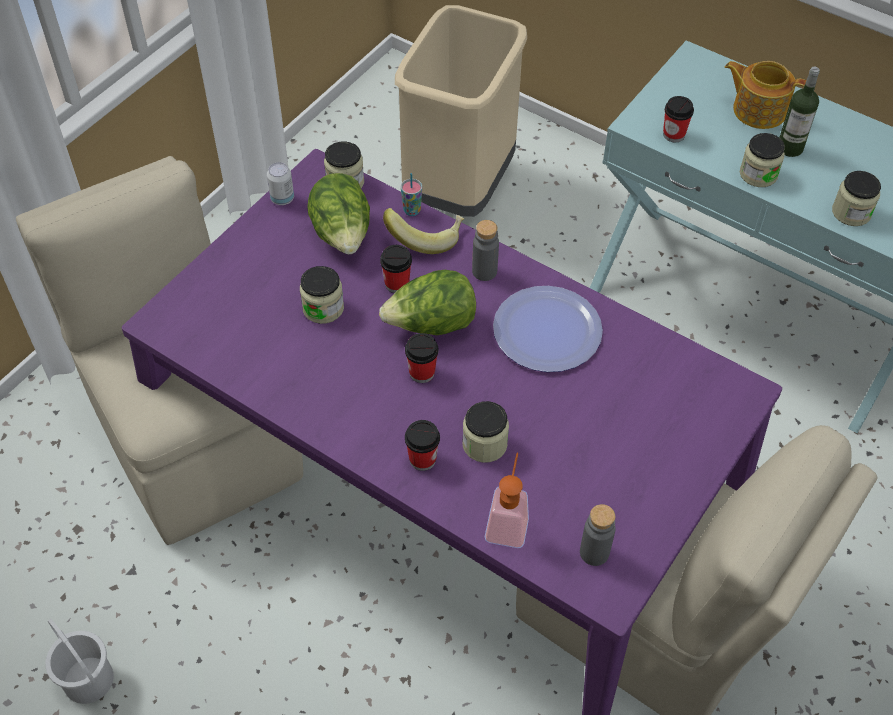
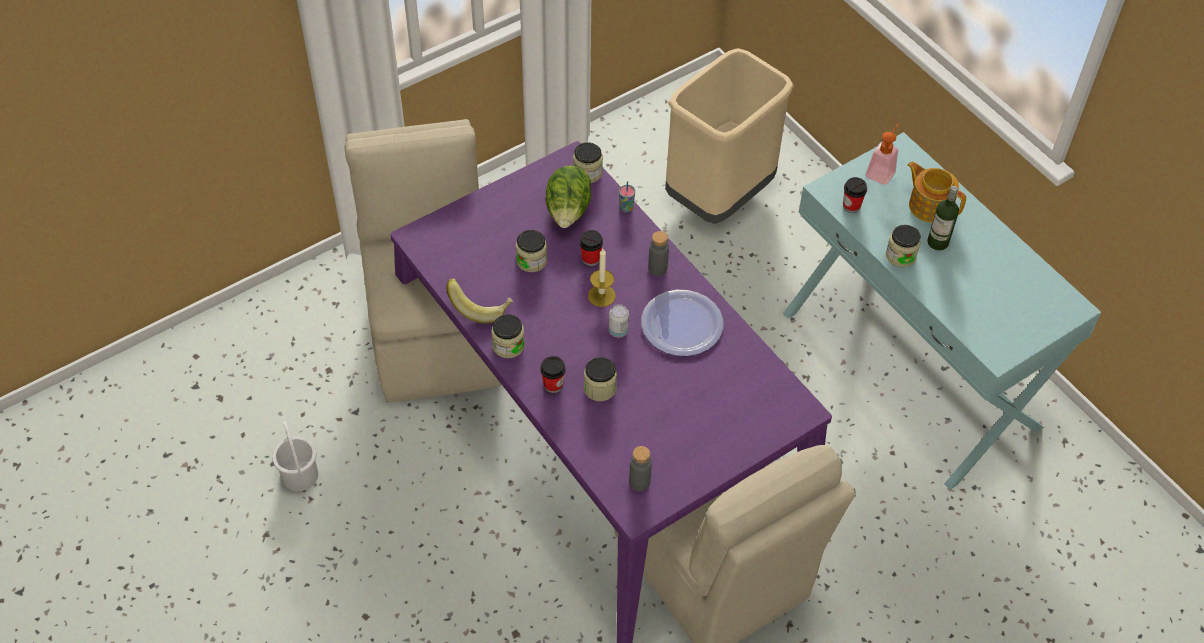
camera: 20 degrees right, 0 degrees up
(282, 199) = (537, 172): can -> can (618, 331)
(422, 372) = (579, 326): cup -> none
(425, 237) = (627, 231): banana -> banana (480, 307)
(431, 325) = (601, 295): lettuce -> candle
(508, 522) = (591, 444): soap dispenser -> soap dispenser (882, 171)
(851, 212) = (957, 306): jar -> jar (508, 346)

